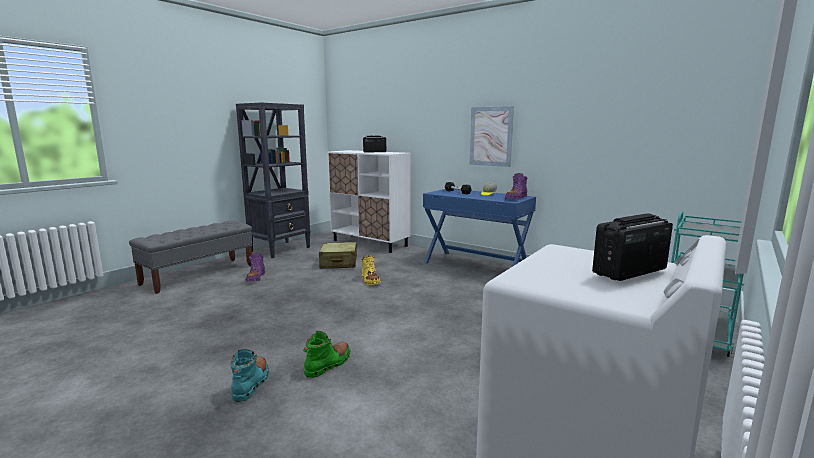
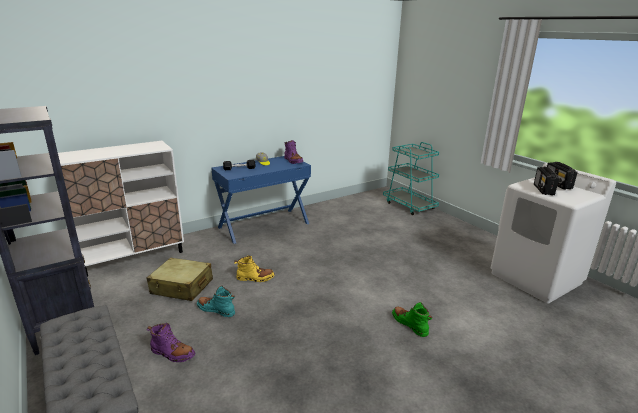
camera: 70 degrees left, 10 degrees up
(251, 384) = (430, 365): turquoise boot -> turquoise boot (216, 310)
(374, 152) = (123, 149): radio -> radio (543, 190)
(491, 136) = (248, 112): picture -> none

